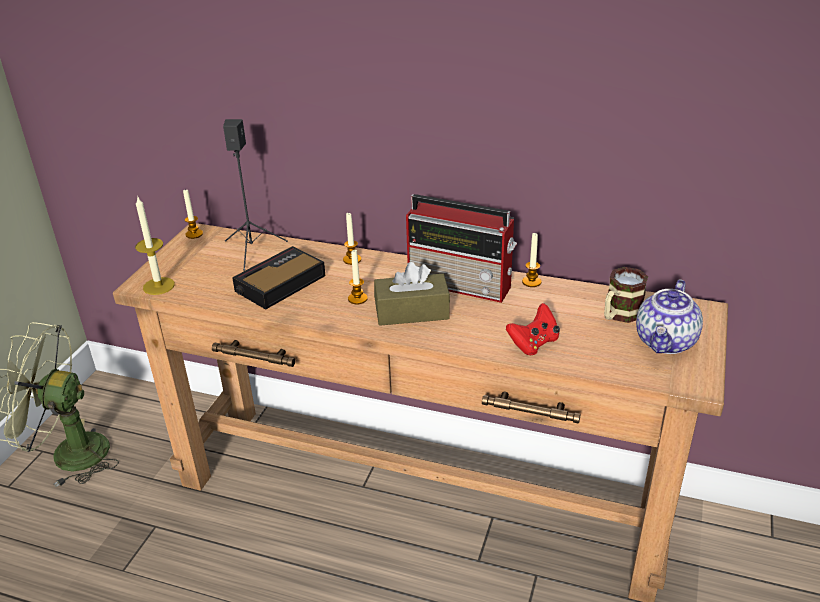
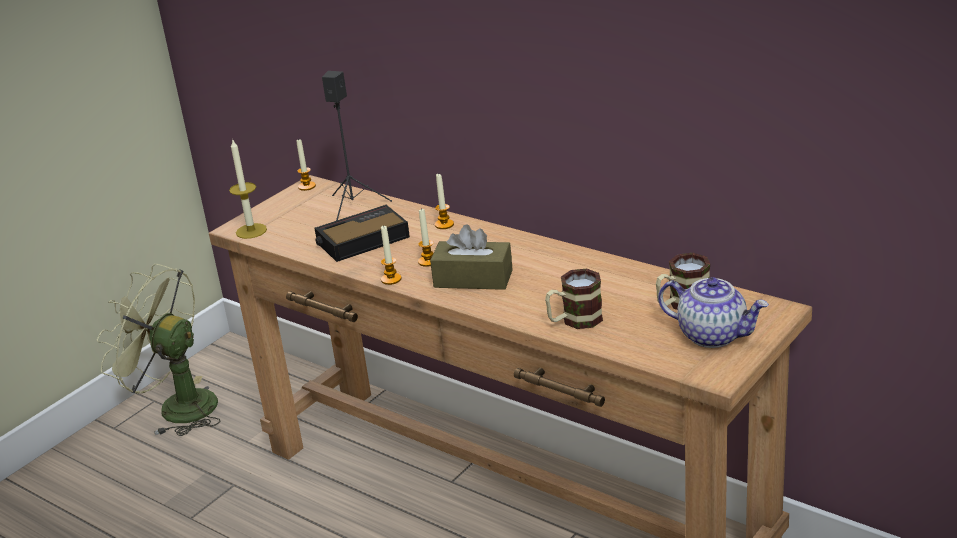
camera: 20 degrees right, 5 degrees down
(462, 284) = (539, 259): radio -> none
(531, 282) = (612, 263): candle -> candle (391, 279)
(533, 343) = (574, 321): red game controller -> mug
(666, 342) = (713, 335): teapot -> teapot turned 105 degrees counterclockwise

